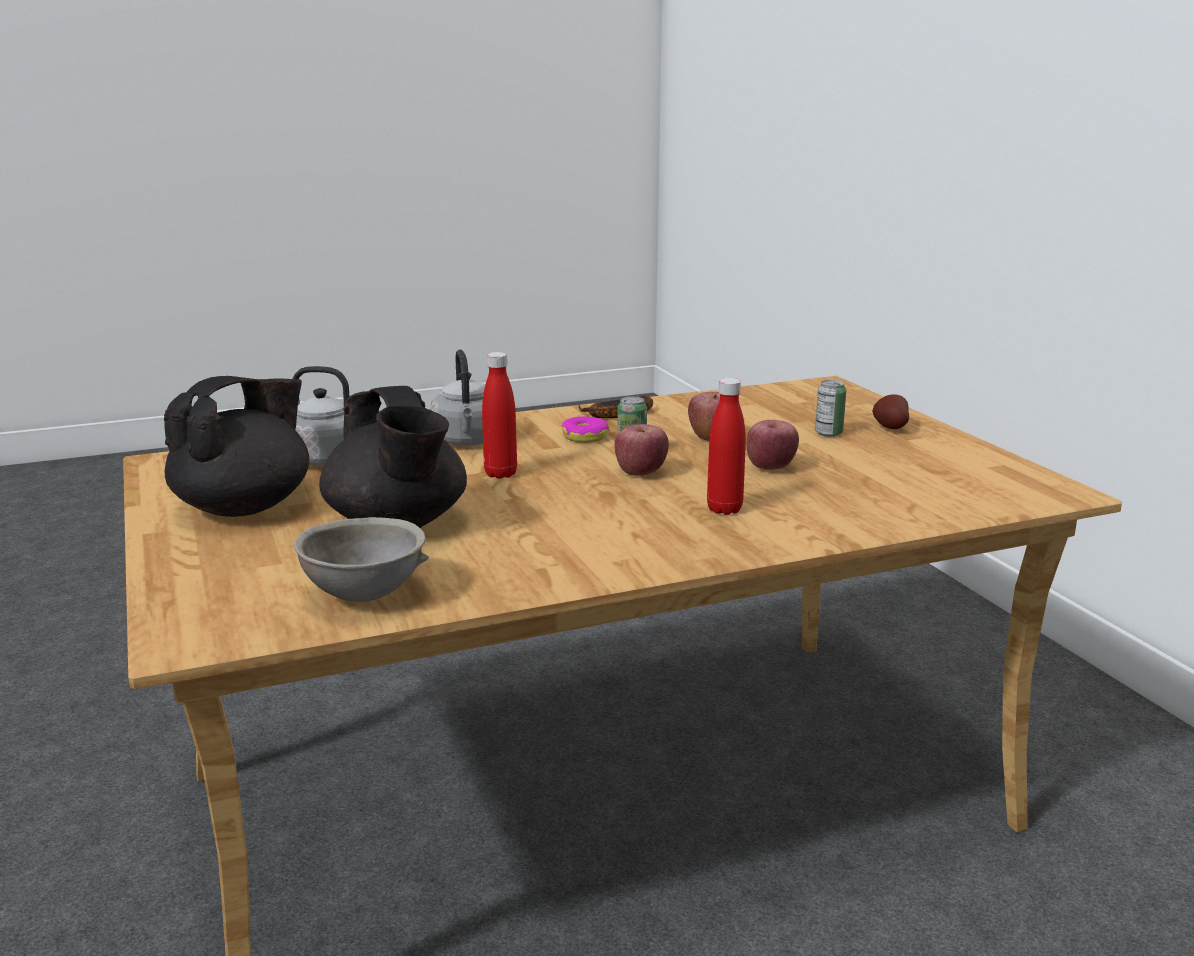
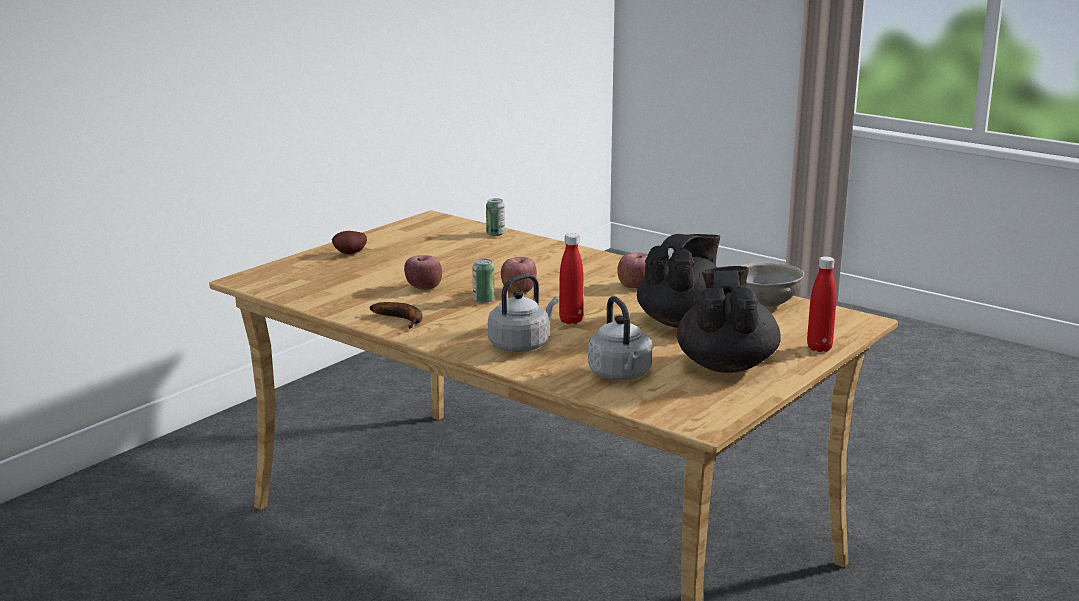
camera: 120 degrees left, 0 degrees up
(245, 507) = (726, 365): black teapot -> black teapot turned 90 degrees clockwise
(585, 437) = (467, 317): donut -> none
(724, 509) = (551, 266): red bottle -> red bottle (819, 348)
(770, 467) = (468, 267): apple -> apple (635, 285)
(828, 433) = (379, 264): can -> can (495, 234)

